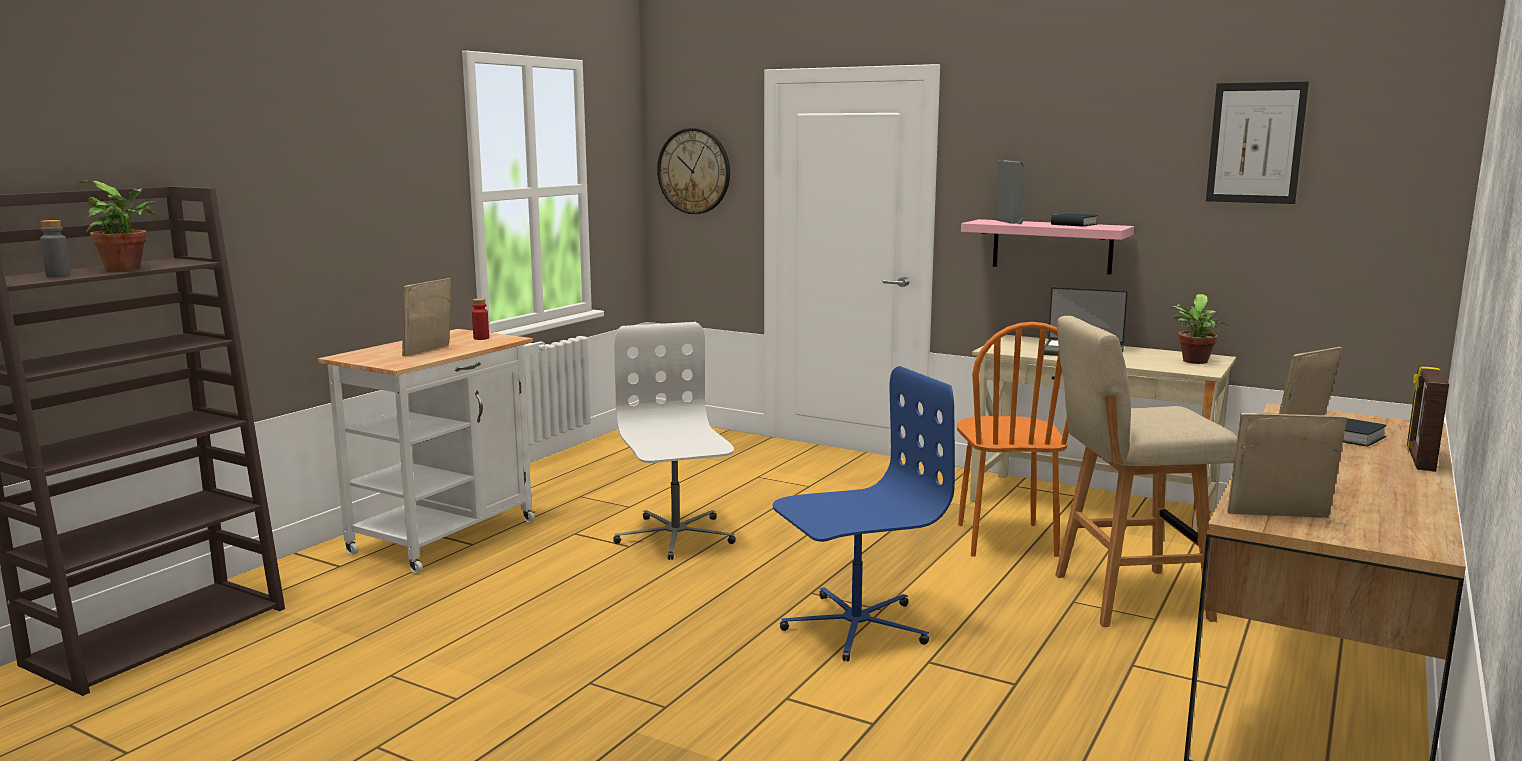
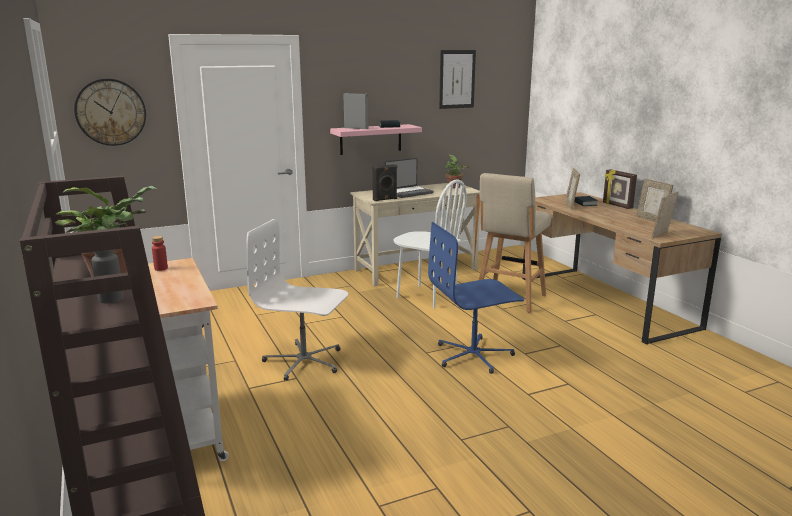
camera: 55 degrees left, 5 degrees up
(429, 351) = (170, 287): picture frame -> picture frame (651, 219)
(854, 626) = (474, 355): blue office chair -> blue office chair turned 120 degrees counterclockwise
(1005, 540) = (427, 296): orange chair -> white chair
(1010, 351) = (385, 199): none -> black speaker

